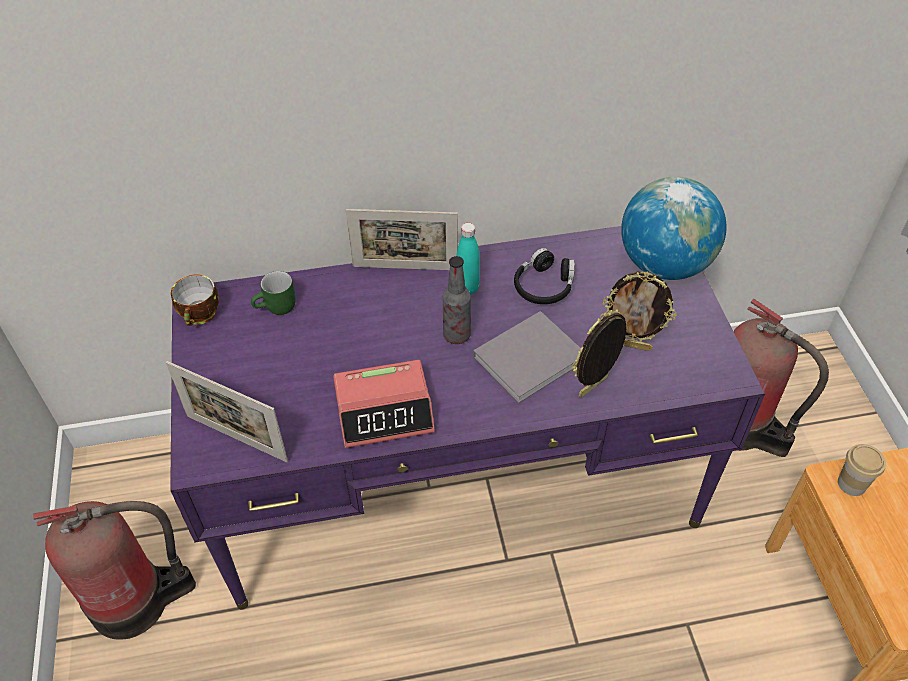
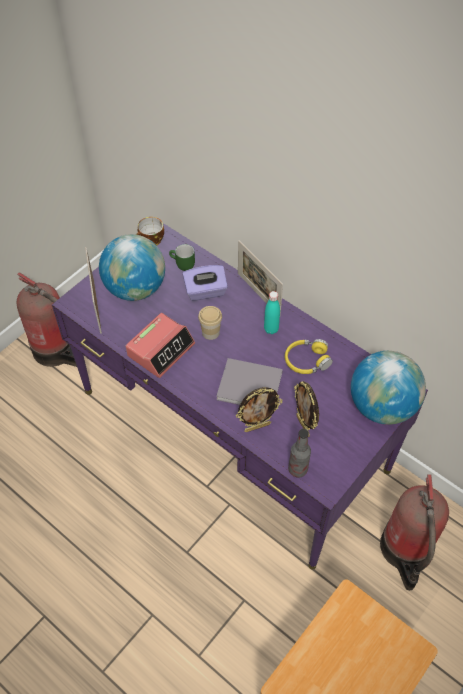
camera: 50 degrees right, 5 degrees up
(257, 378) = (135, 288): none -> globe
(345, 312) = (205, 292): none -> purple tissue box
(385, 411) = (161, 349): alarm clock -> alarm clock turned 90 degrees counterclockwise
(457, 335) = (235, 346): bottle -> bottle (297, 469)
(544, 286) = (307, 360): black headphones -> yellow headphones
(594, 388) = (257, 426): picture frame -> picture frame turned 150 degrees clockwise
(851, 484) = (355, 610): cup -> cup (210, 332)

